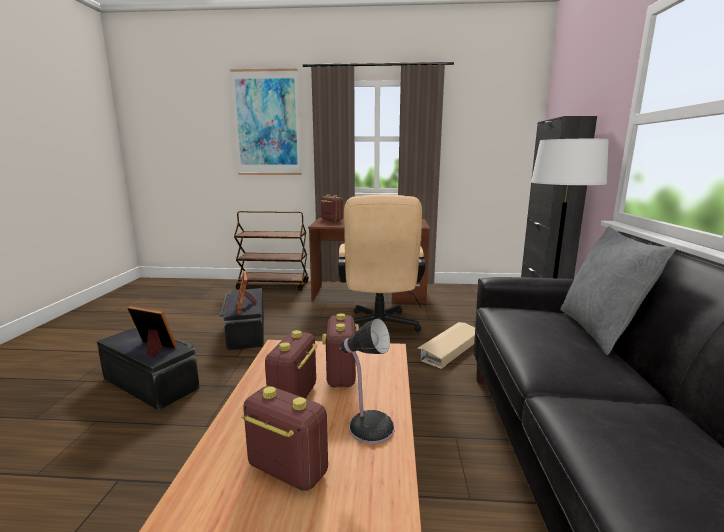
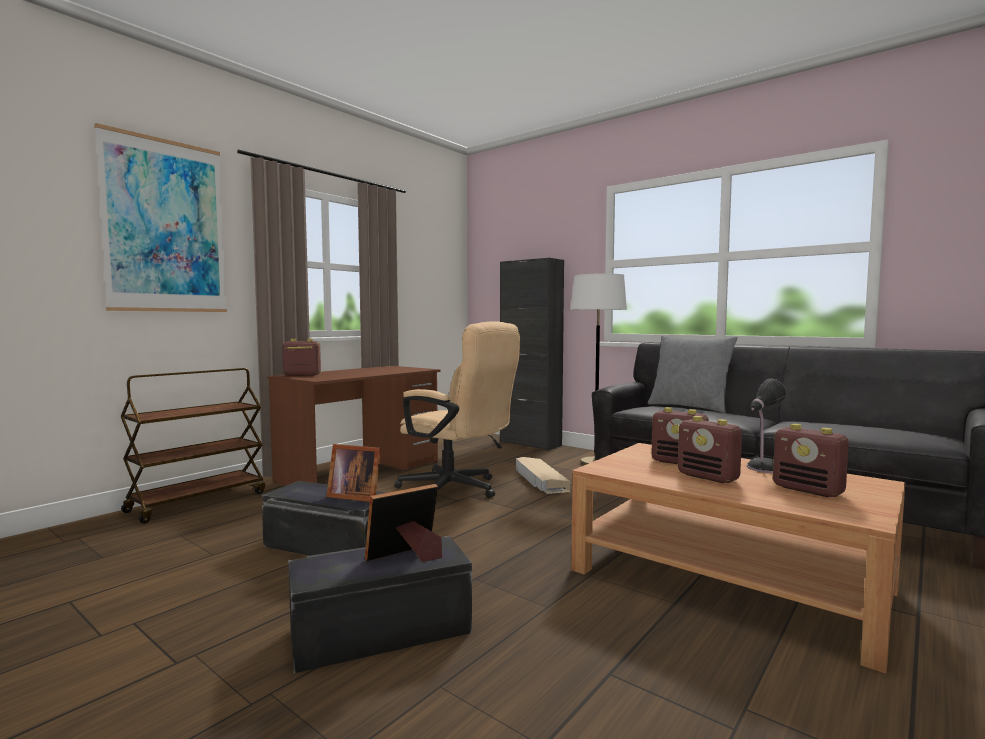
camera: 55 degrees left, 10 degrees down
(286, 470) = (808, 490): radio -> radio turned 105 degrees counterclockwise

